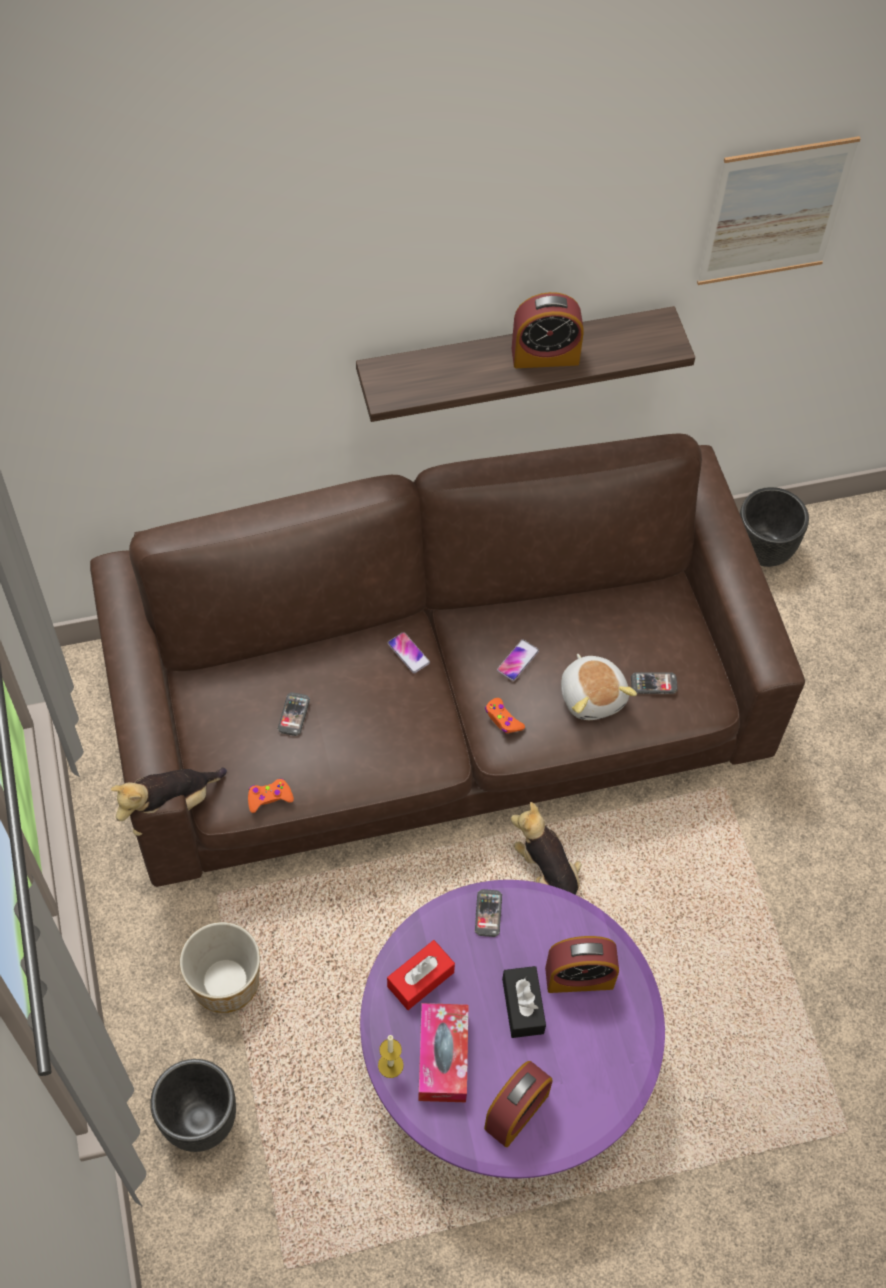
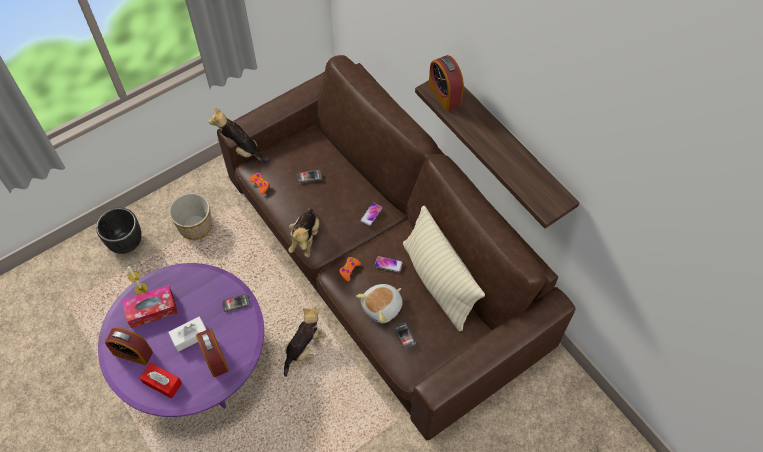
camera: 70 degrees right, 0 degrees up
(416, 762) = (305, 238): none -> plush toy
(420, 979) = (189, 285): red tissue box -> red tissue box (162, 383)
(523, 1006) = (190, 337): black tissue box -> white tissue box
(545, 355) = (501, 150): alarm clock -> alarm clock (444, 94)
(574, 608) = (438, 282): none -> beige pillow
(763, 549) = (571, 393): black planter -> none
(775, 212) = (638, 201): picture -> none

